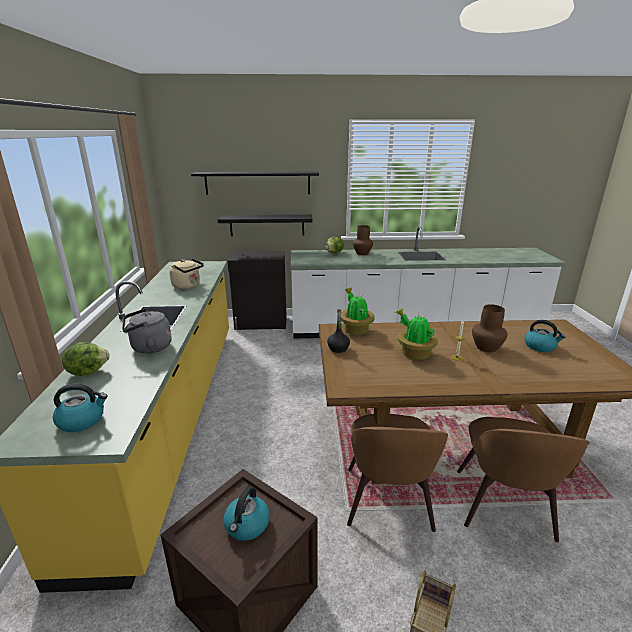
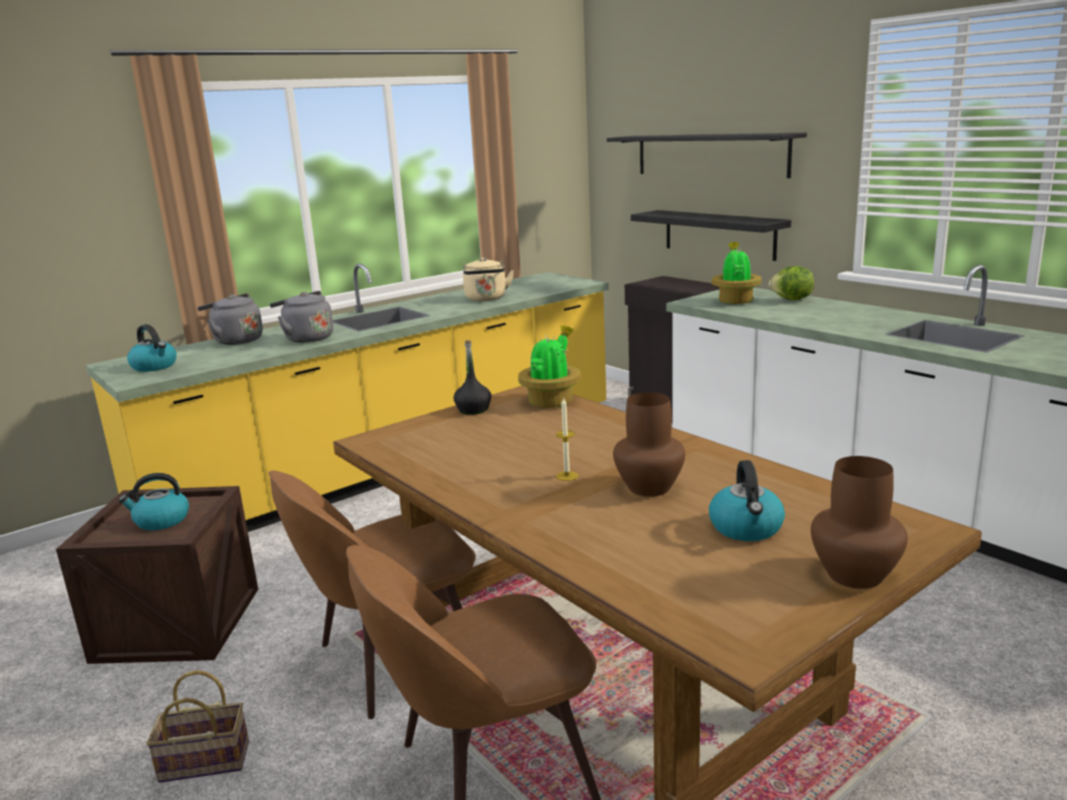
camera: 55 degrees right, 5 degrees down
(88, 371) = (236, 341): lettuce -> grey kettle
(362, 253) = (840, 309): brown vase -> brown vase (854, 575)
(414, 353) = (532, 449): potted plant -> potted plant (735, 300)

